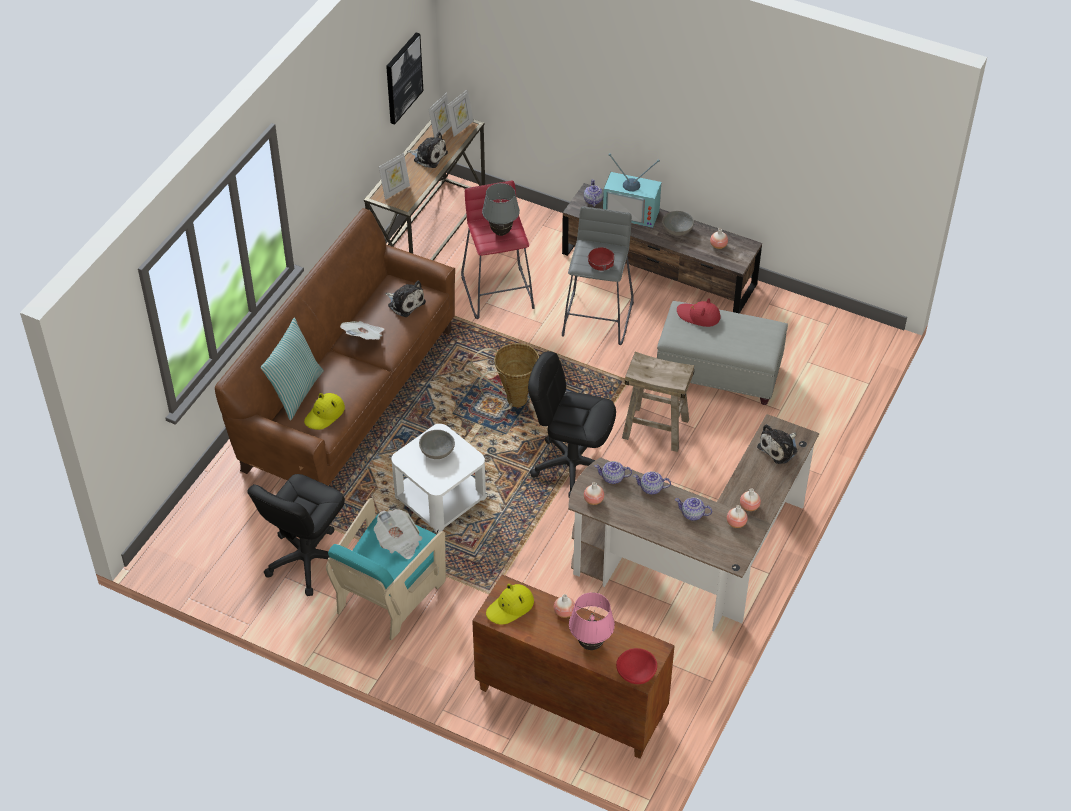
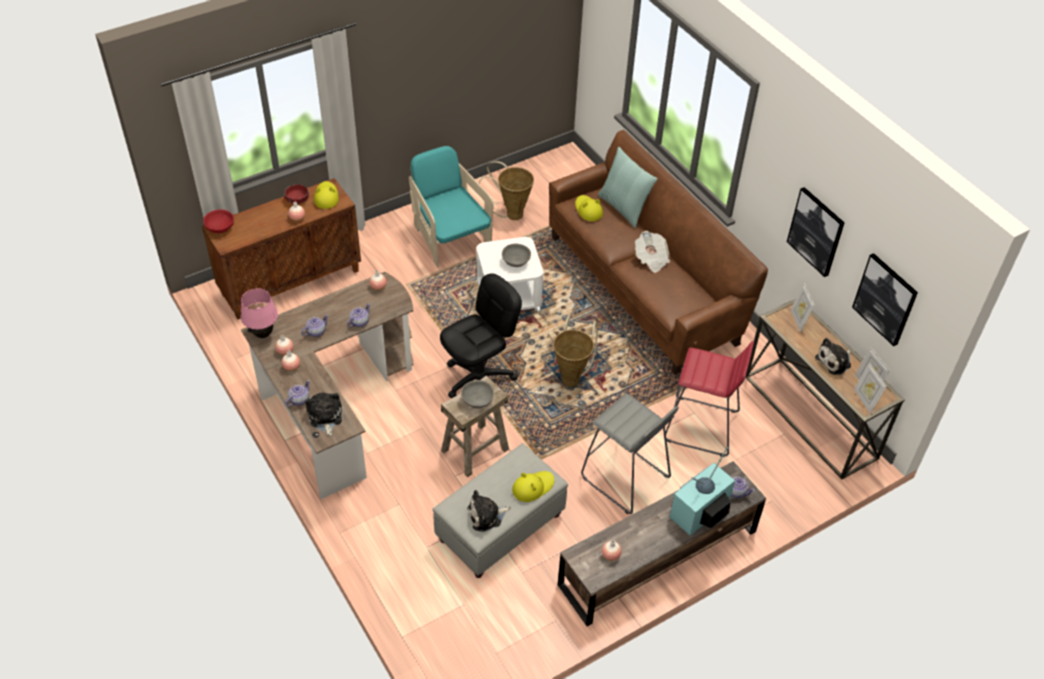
camera: 120 degrees right, 0 degrees up
(307, 560) = (510, 214): black office chair -> basket
(351, 133) = (816, 231): none -> picture
(398, 542) = (455, 214): newspaper -> none
(405, 303) = (674, 296): plush toy -> plush toy (486, 516)
(501, 232) = (705, 370): grey table lamp -> none
(591, 644) = (262, 218): pink table lamp -> pink table lamp (263, 334)
(600, 265) = (618, 415): red bowl -> red bowl (297, 199)
(613, 478) = (388, 306): teapot -> teapot (299, 400)
(677, 230) = (653, 535): grey bowl -> grey bowl (477, 401)
(698, 316) = (532, 487): red hat -> yellow hat

